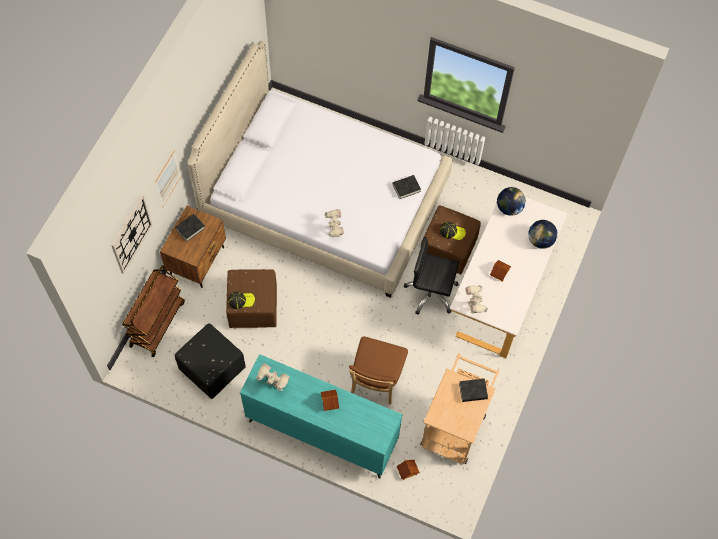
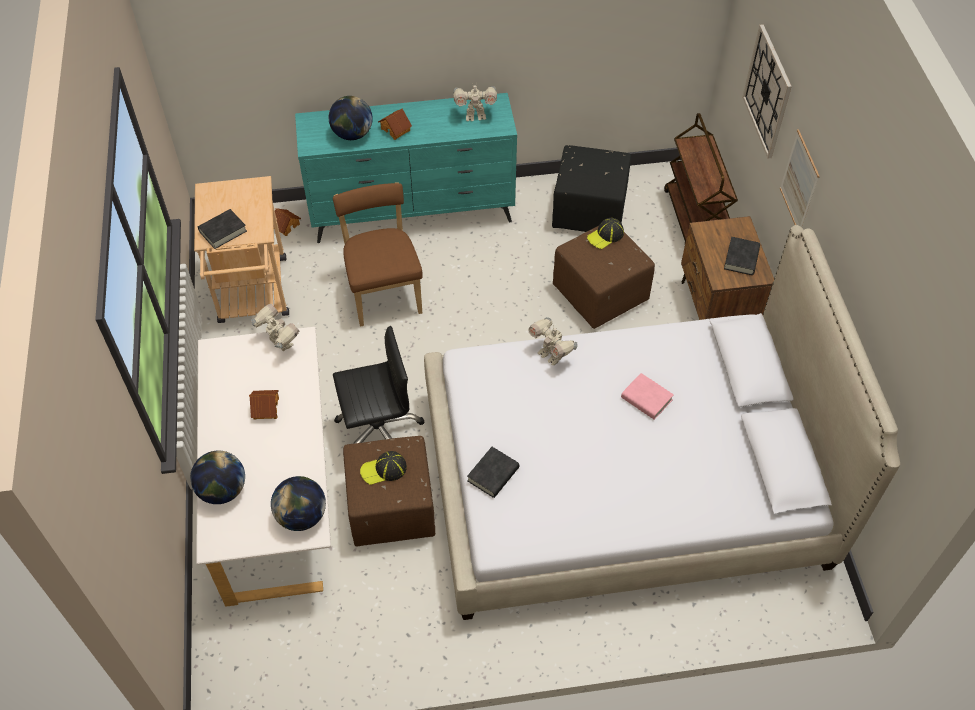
camera: 150 degrees right, 10 degrees down
(306, 183) = (646, 399): none -> pink book
(358, 413) = (352, 134): none -> globe

